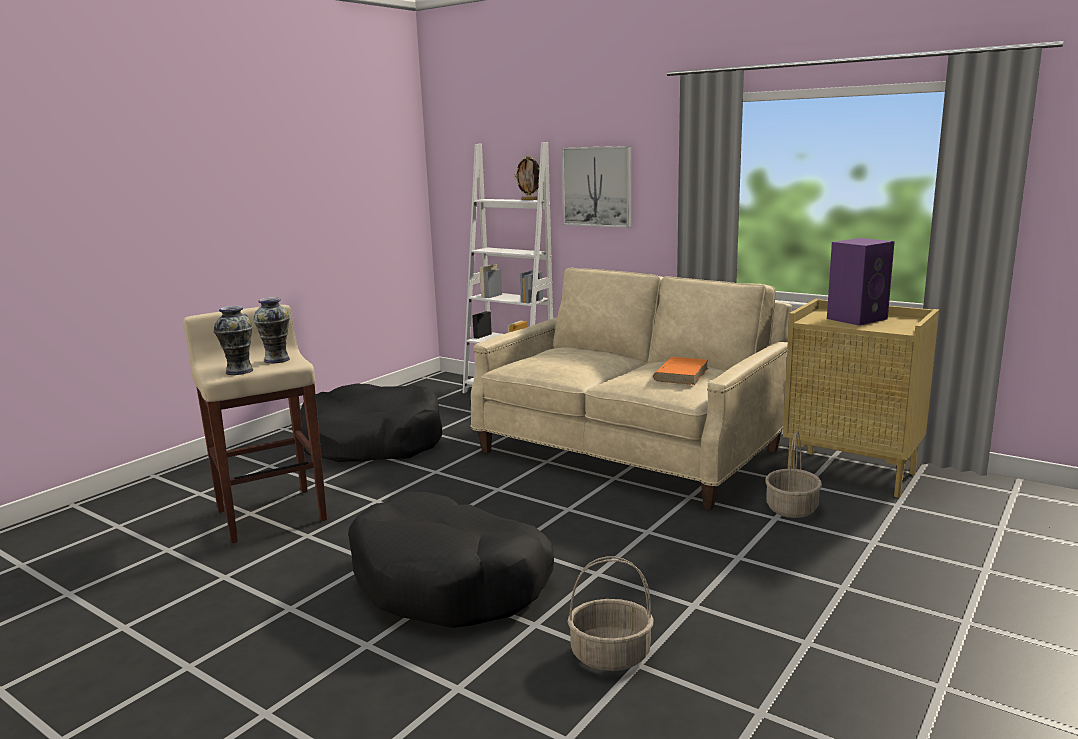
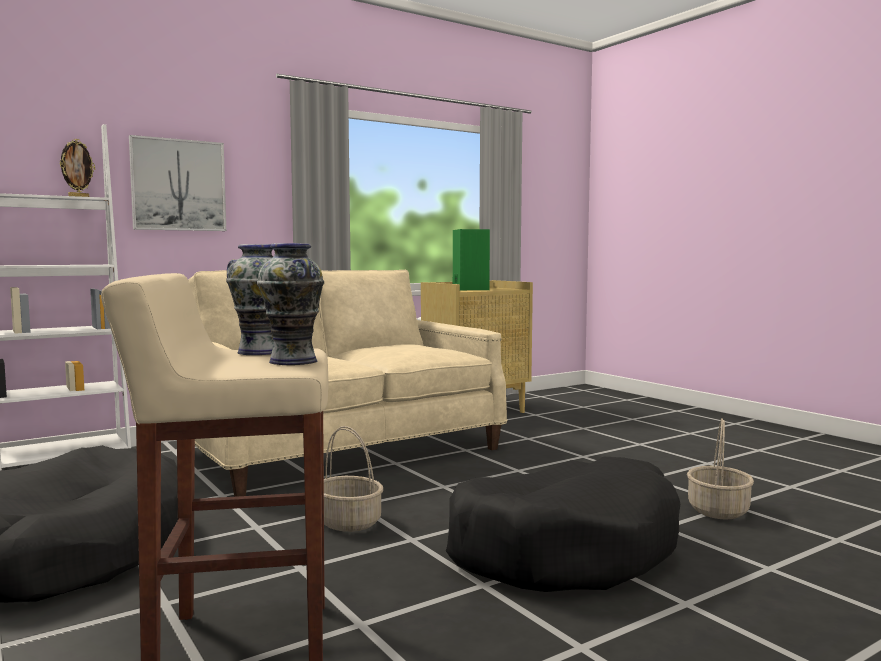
camera: 70 degrees left, 10 degrees down
(681, 374) = (417, 345): orange book -> none
(792, 509) = (517, 432): basket -> basket (349, 522)
(856, 318) = (469, 289): purple speaker -> green speaker

